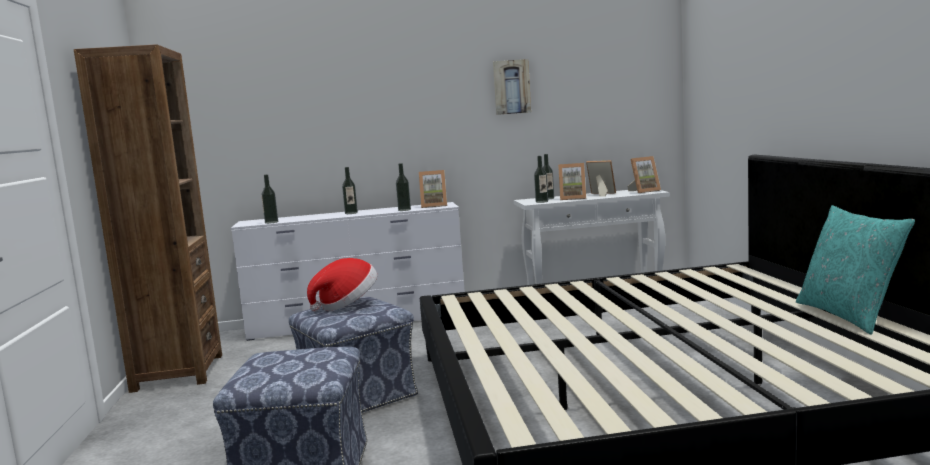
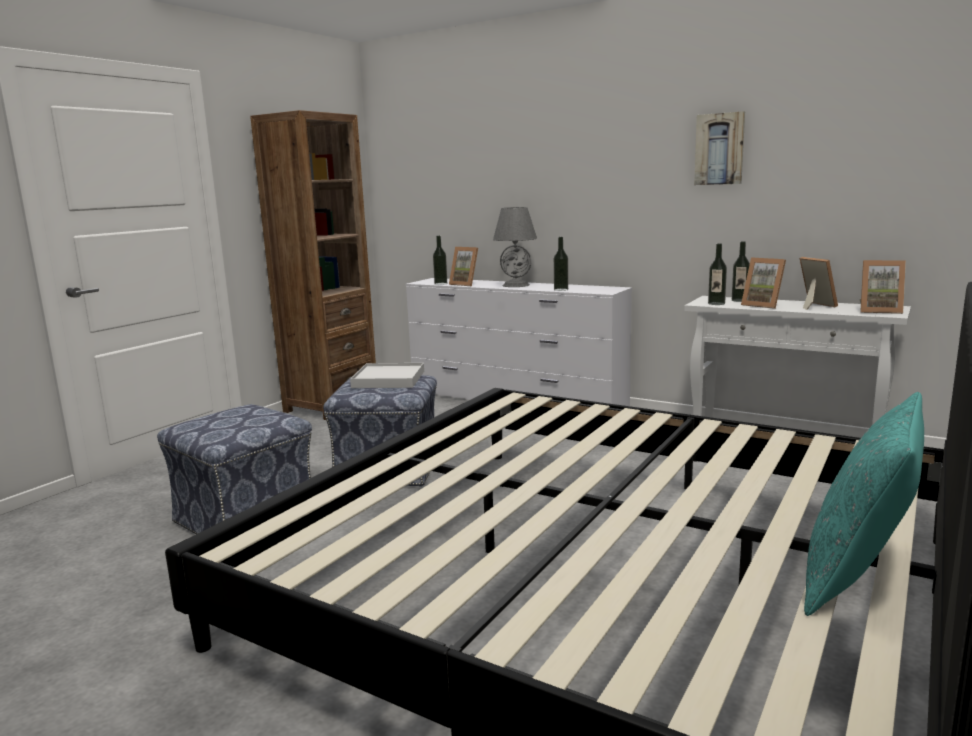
camera: 40 degrees right, 5 degrees up
(347, 305) = (388, 379): hat -> white tray
(351, 213) = (516, 285): bottle -> grey table lamp
(434, 205) = (599, 289): picture frame -> picture frame (466, 284)

